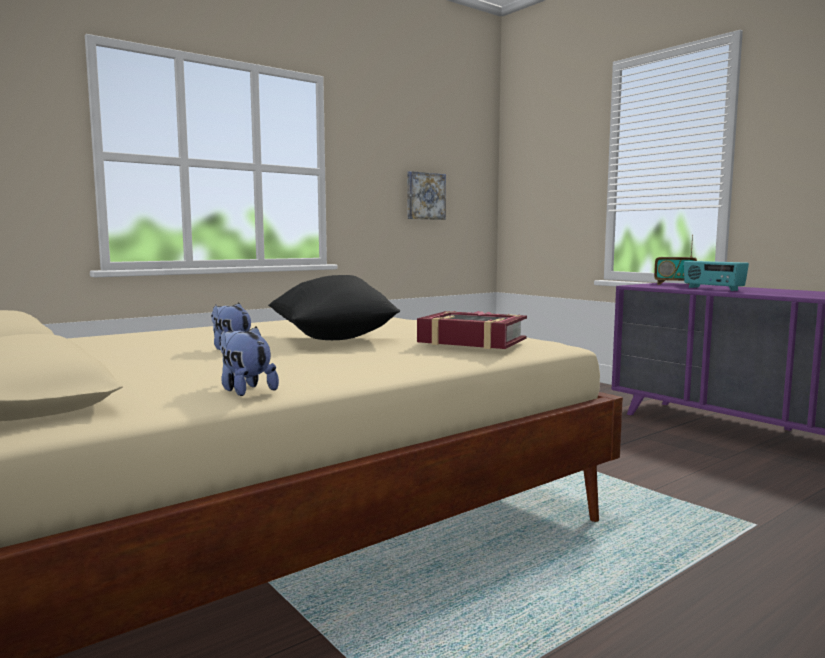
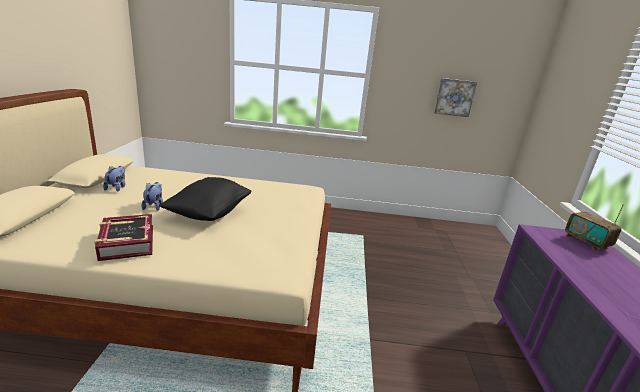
camera: 40 degrees right, 15 degrees up
(245, 390) = (62, 248): plush toy -> plush toy (117, 188)
(472, 341) = (237, 252): book -> book (126, 242)
(712, 289) = (589, 268): radio -> none

